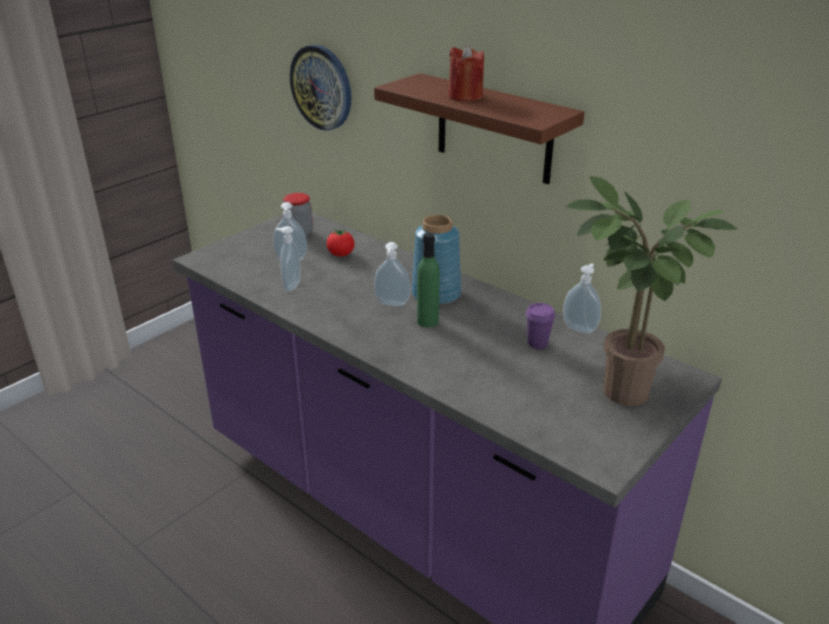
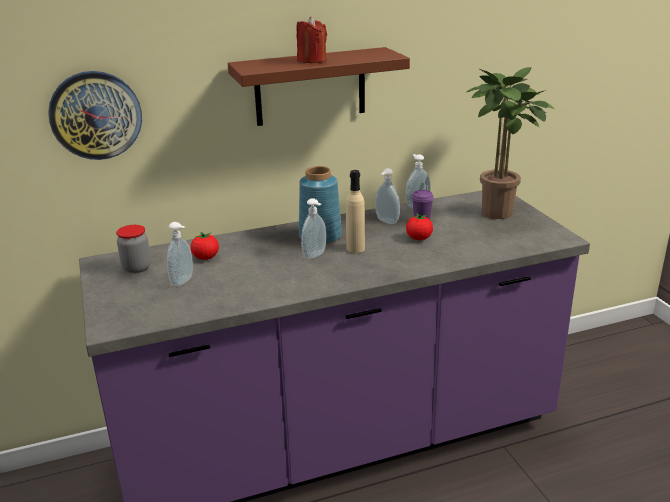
camera: 60 degrees left, 5 degrees down
(290, 286) = (231, 291): soap dispenser -> soap dispenser (386, 221)
(427, 321) = (355, 248): green bottle -> beige bottle
(490, 353) = (419, 238): none -> tomato

